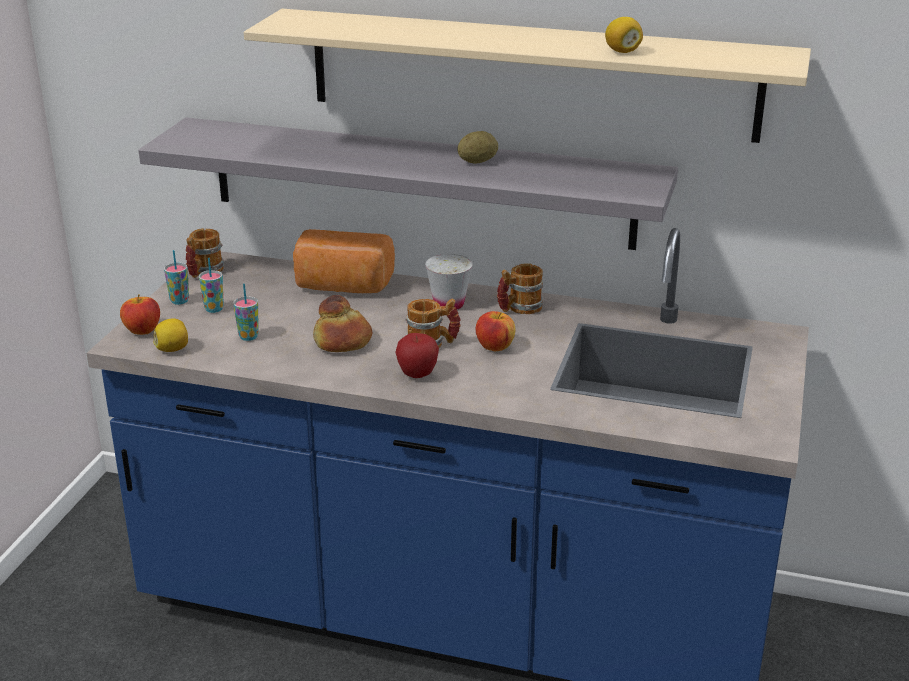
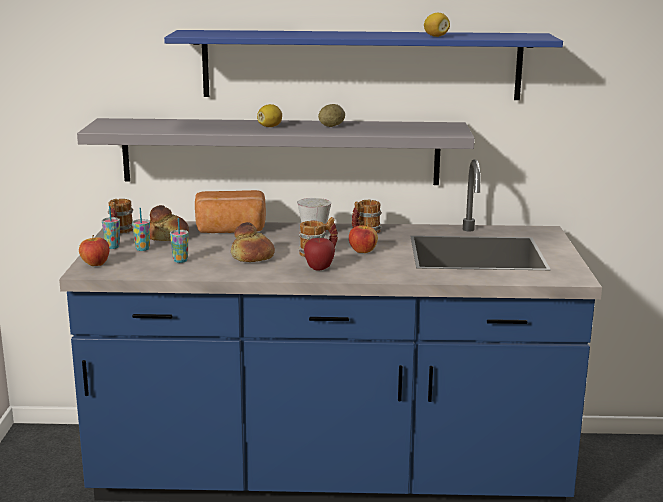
camera: 15 degrees left, 10 degrees down
(173, 349) = (127, 271): lemon -> lemon (270, 127)
(256, 289) = (167, 237): none -> bread
(530, 74) = (361, 65): beige shelf -> blue shelf

